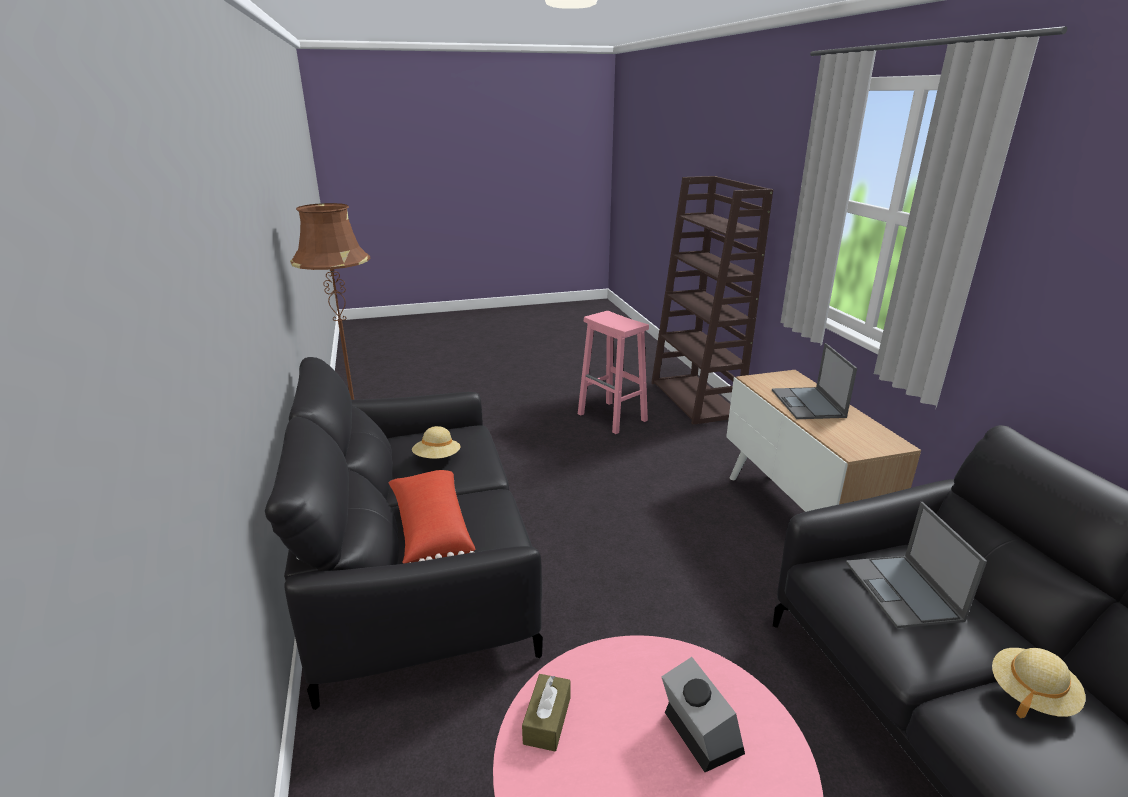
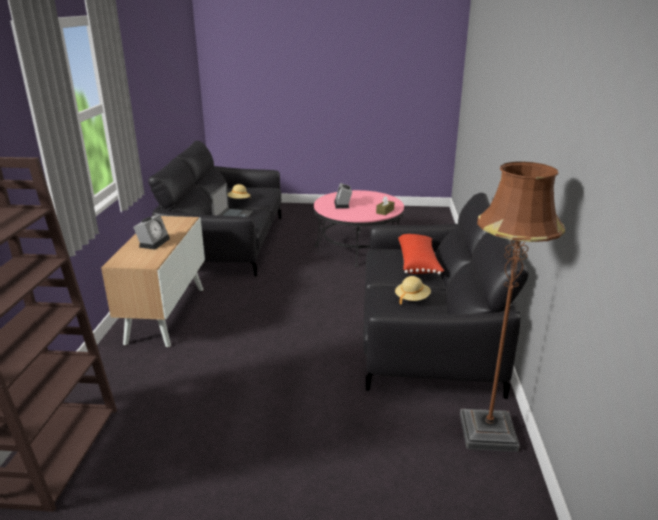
camera: 160 degrees left, 0 degrees up
(613, 417) = (184, 444): pink stool -> none
(808, 404) = (153, 242): laptop -> alarm clock

